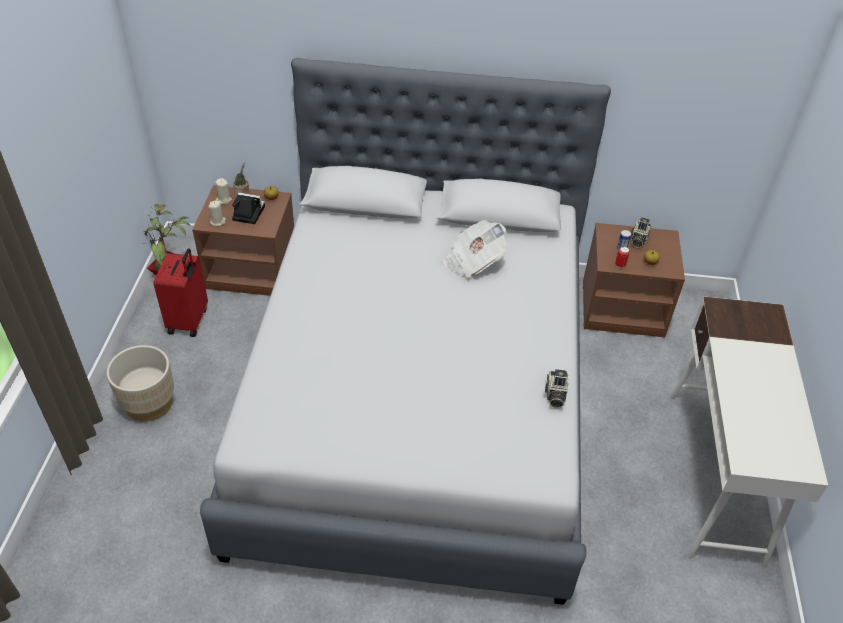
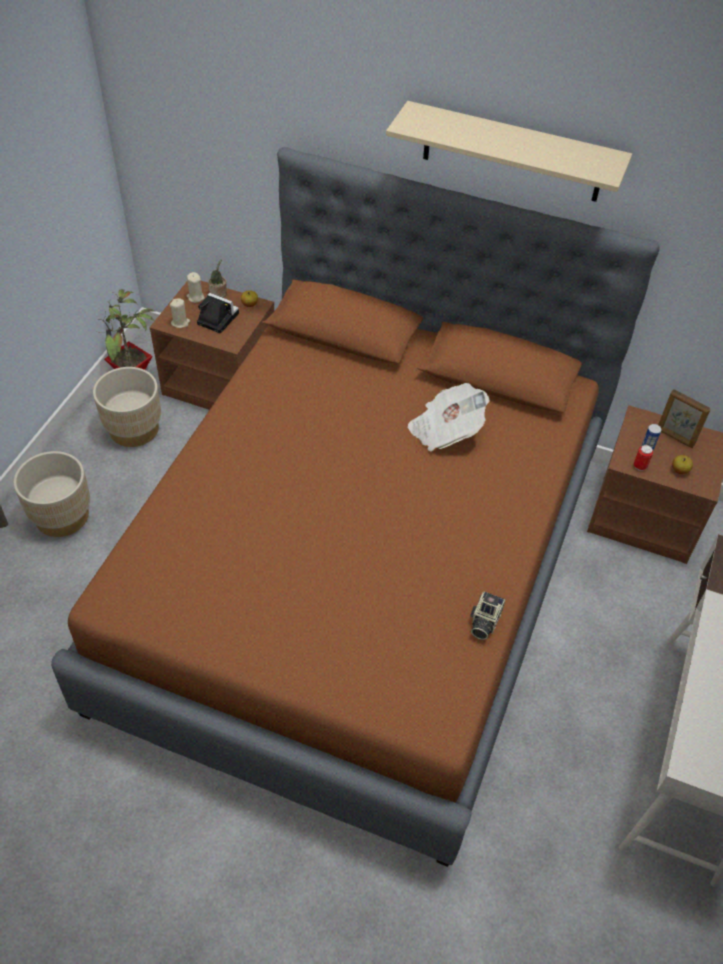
camera: 15 degrees right, 5 degrees up
(189, 321) = (134, 429): red suitcase -> beige planter
(418, 401) = (358, 578): grey bed -> brown bed
(486, 34) = (512, 153): none -> beige shelf
(638, 240) = (675, 437): camera -> picture frame

